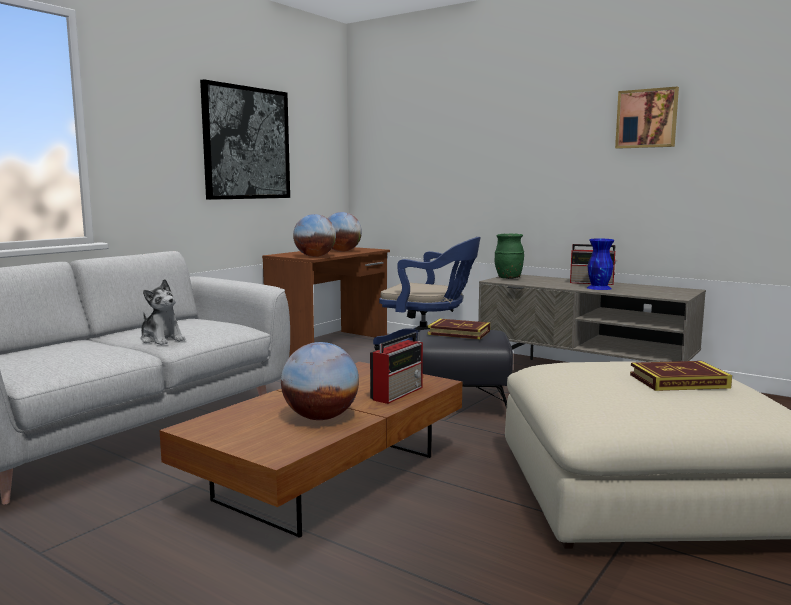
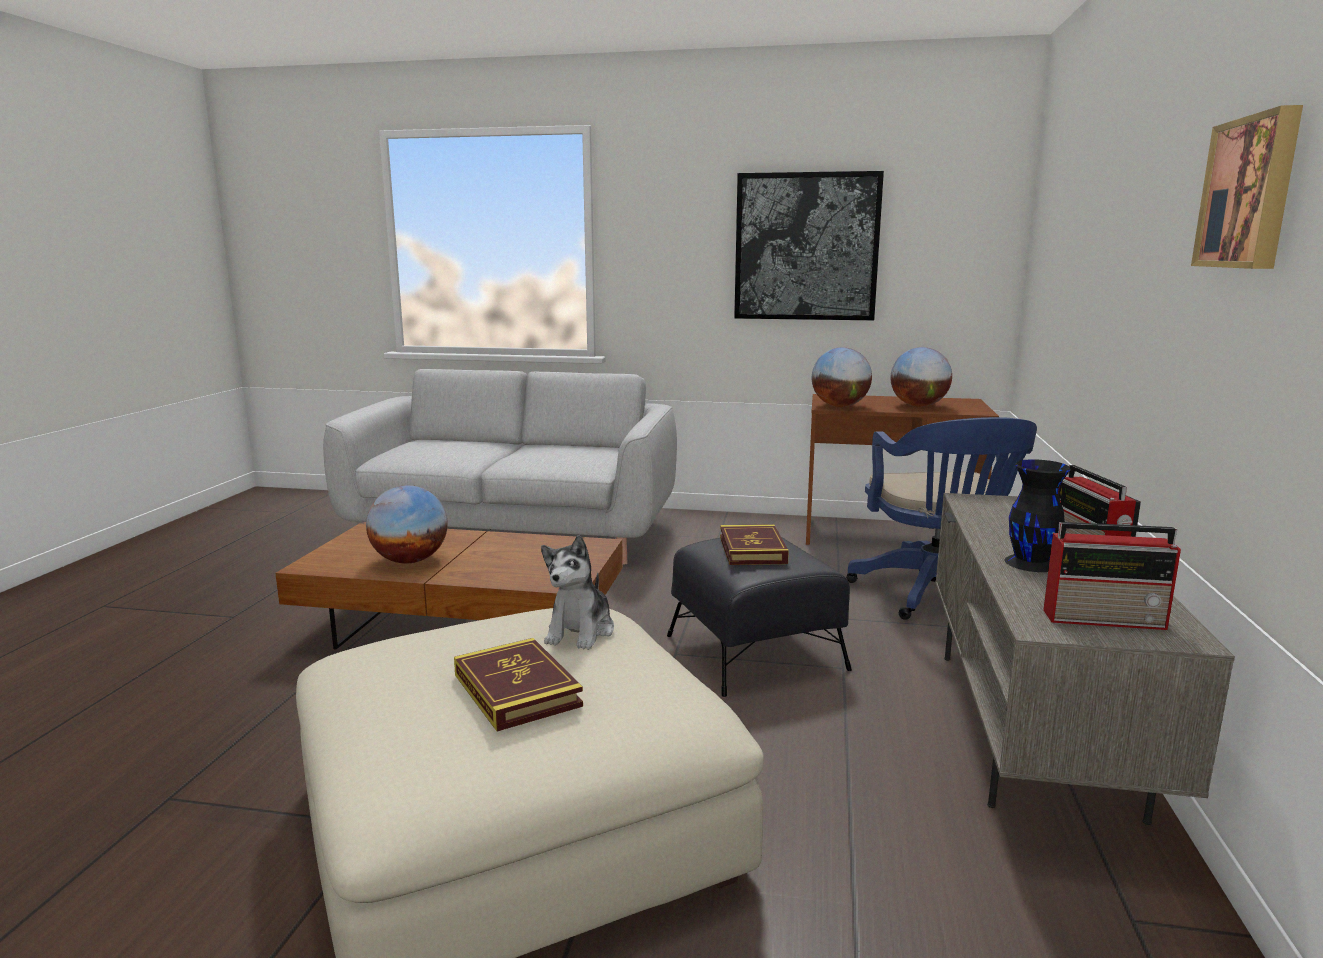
camera: 65 degrees right, 5 degrees up
(162, 339) = (517, 458): plush toy -> plush toy (580, 631)
(398, 393) = (509, 574): radio -> radio (1106, 619)
(508, 278) = (1011, 503): green vase -> none
(599, 288) = (1032, 563): blue vase -> black vase

